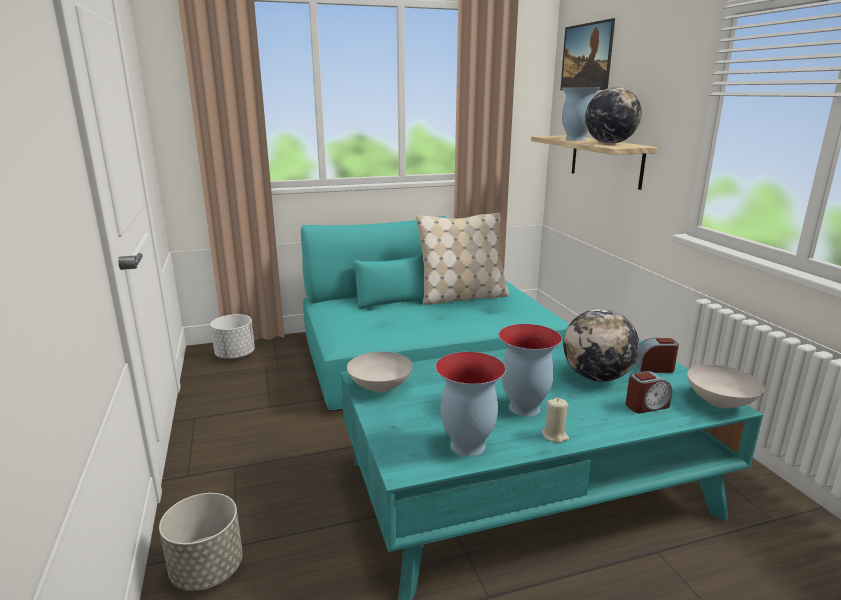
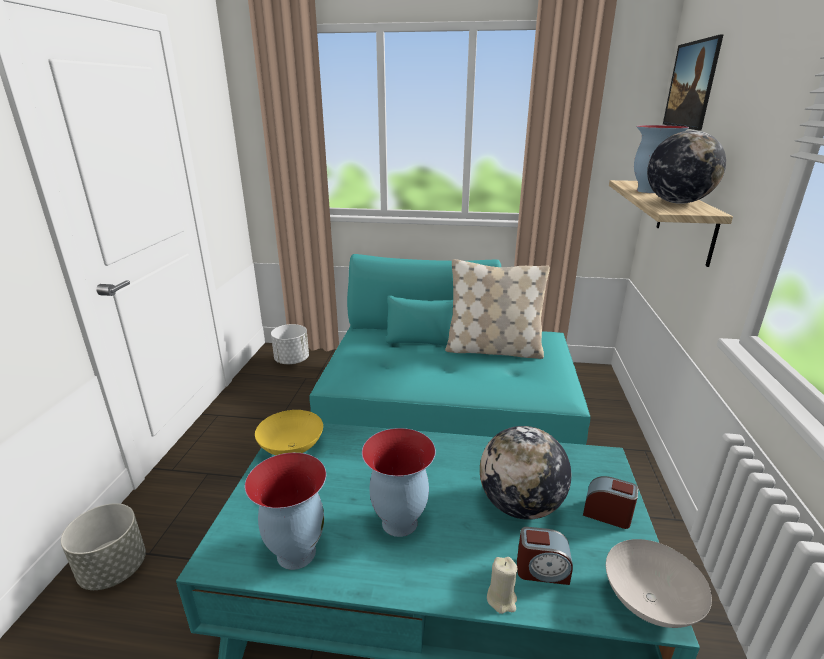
camera: 25 degrees right, 5 degrees up
(381, 387) = (293, 448): white bowl -> yellow bowl
(554, 436) = (393, 575): beige candle -> beige candle (501, 599)

